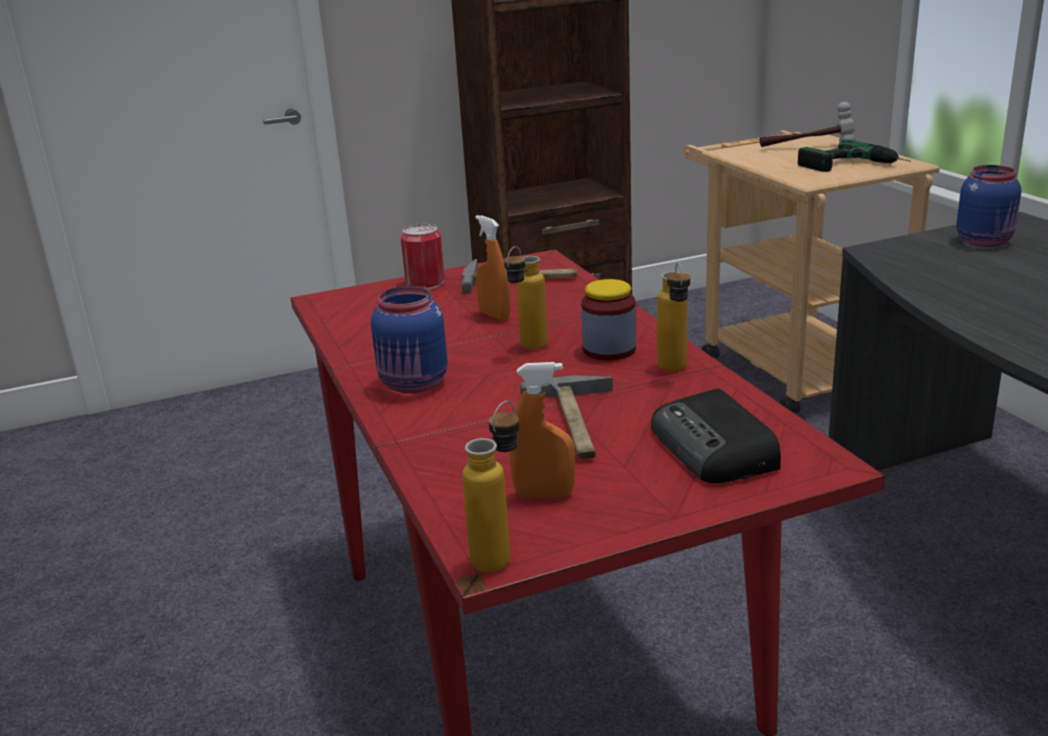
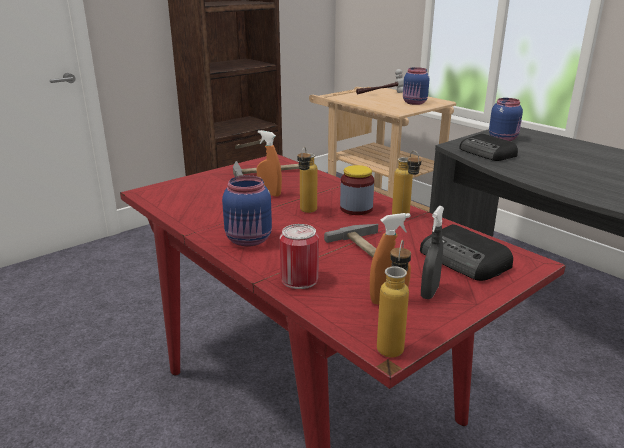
camera: 20 degrees left, 0 degrees up
(425, 283) = (209, 177): can -> can (299, 279)
(616, 490) = (429, 292): none -> grey spray bottle
(855, 166) = (414, 103): power drill -> blue jar
(928, 268) = (487, 153): none -> radio

